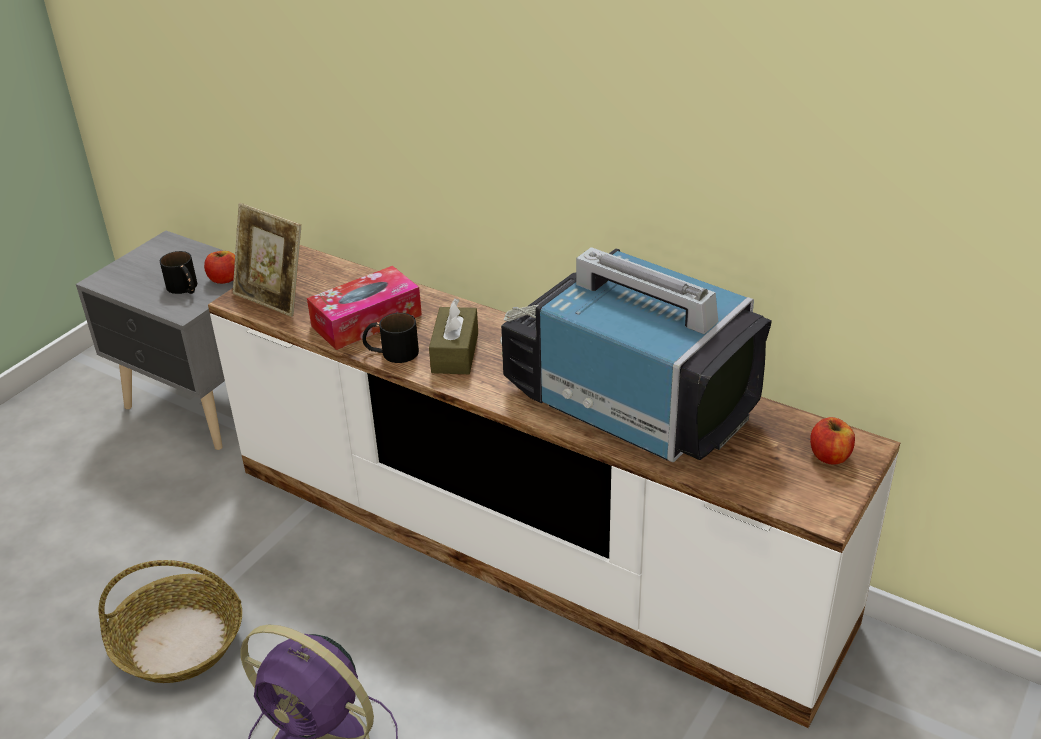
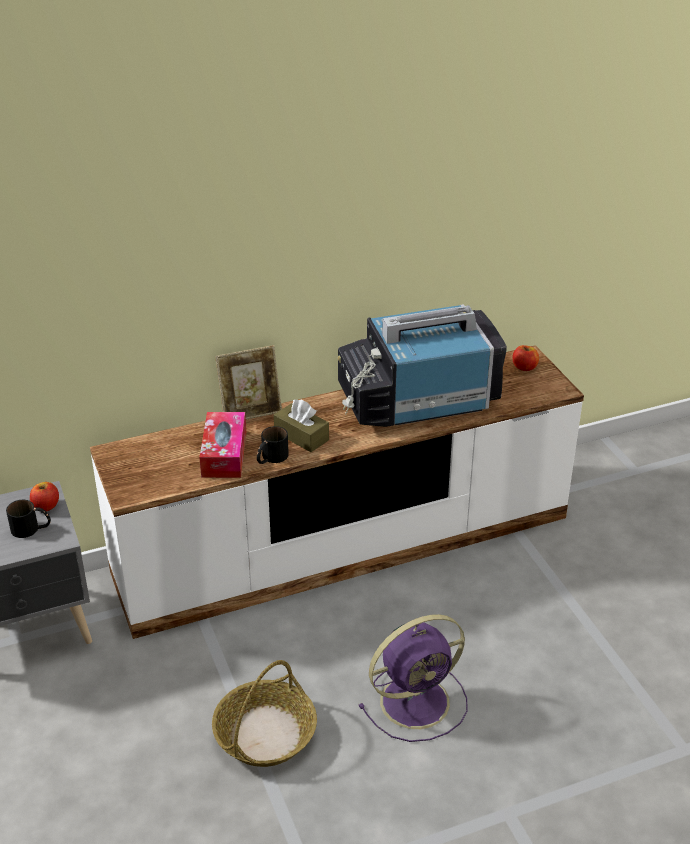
camera: 55 degrees left, 0 degrees up
(273, 298) = (146, 480): picture frame -> picture frame (251, 412)

